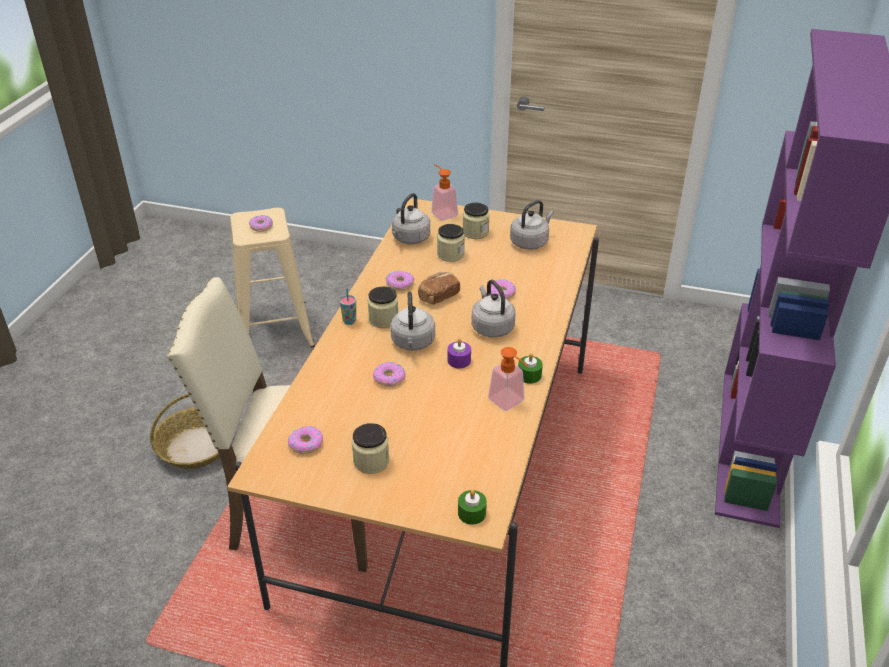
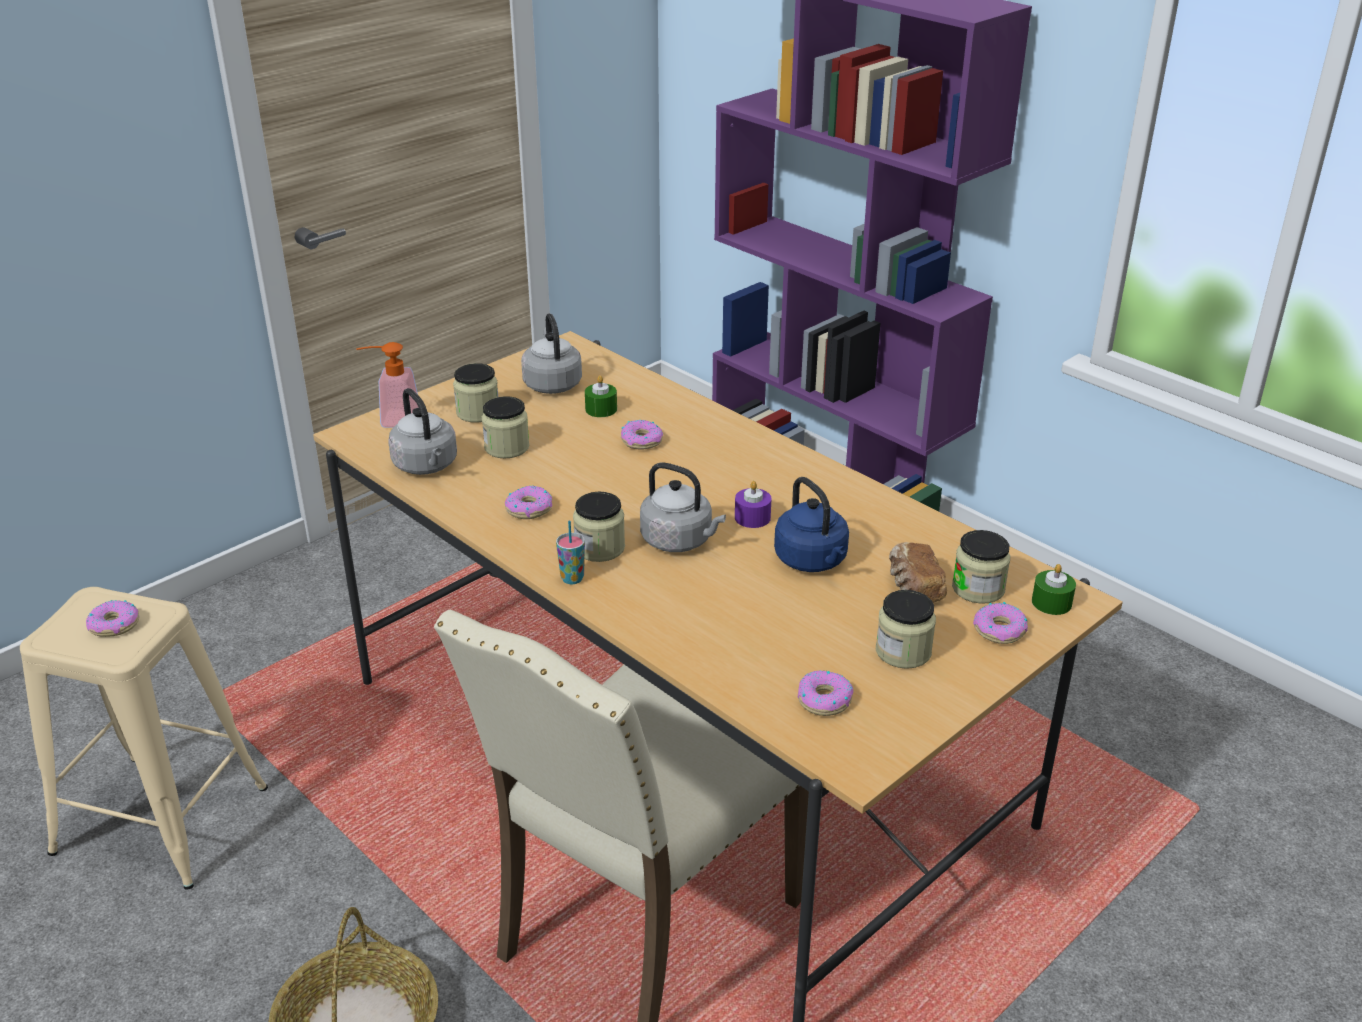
camera: 60 degrees left, 5 degrees down
(389, 378) = (740, 584): donut -> donut (1000, 630)
(434, 398) = (812, 561): none -> blue kettle
(438, 296) = (593, 488): bread -> bread (913, 589)
(460, 475) = (978, 588): none -> jar
(491, 327) = (705, 471): grey kettle -> none
(510, 403) = (870, 509): soap dispenser -> none
(529, 375) = (828, 478): green candle -> green candle (601, 409)

